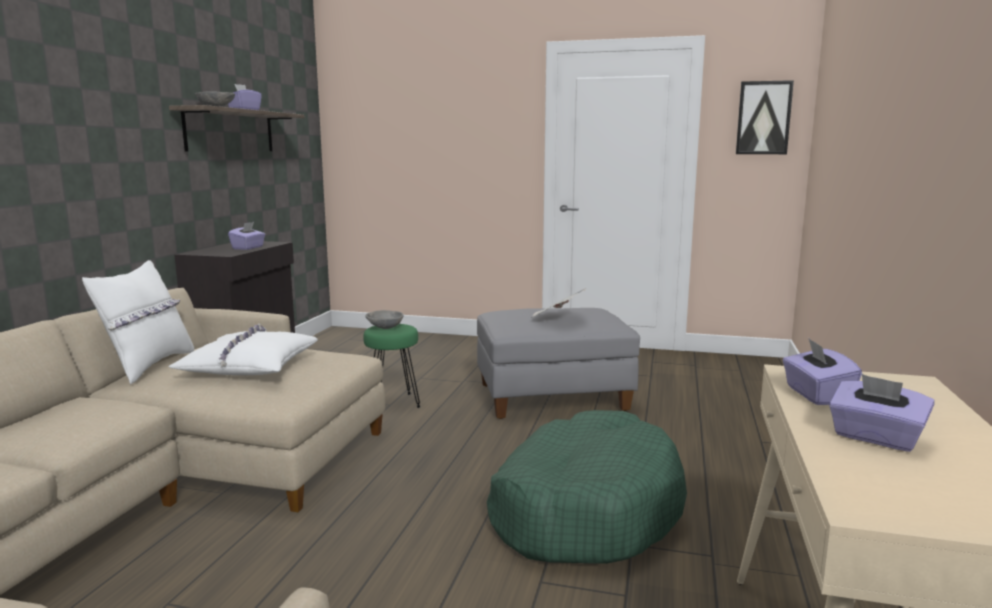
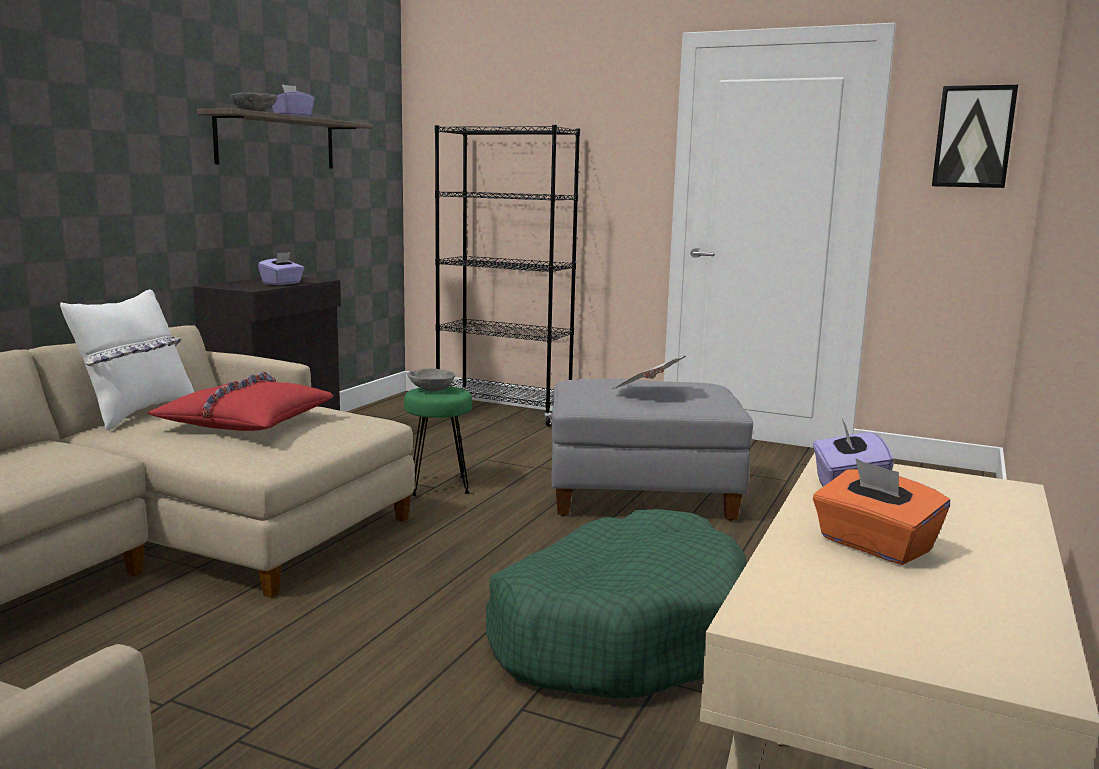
camera: 10 degrees right, 0 degrees up
(249, 366) = (245, 421): white pillow -> red pillow
(418, 339) = (504, 413): none -> black bookcase
(875, 438) = (873, 546): purple tissue box -> orange tissue box

